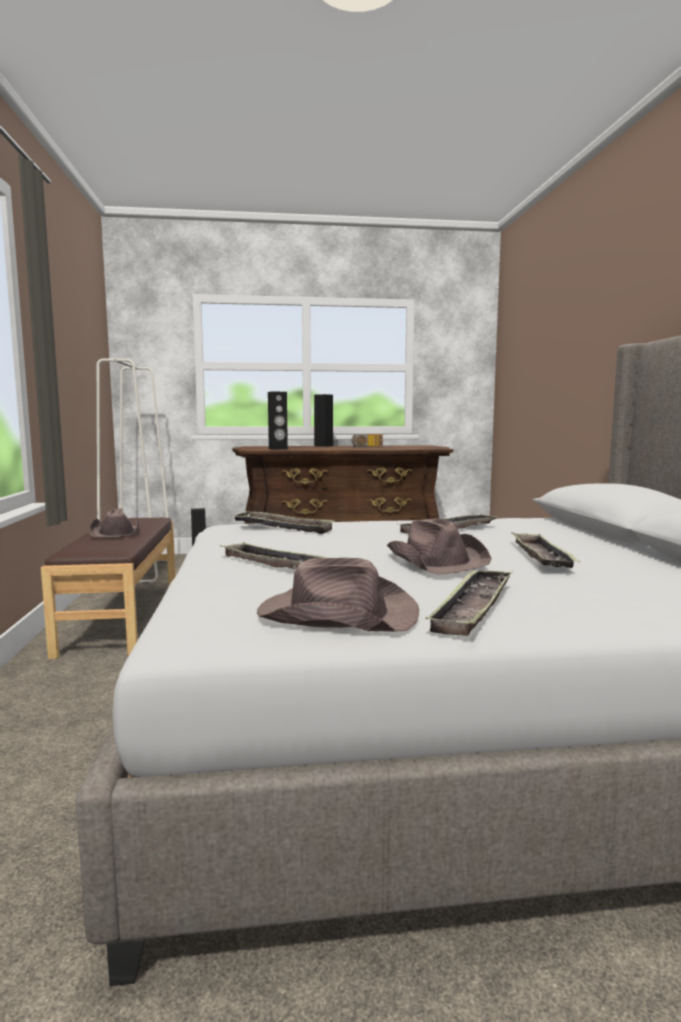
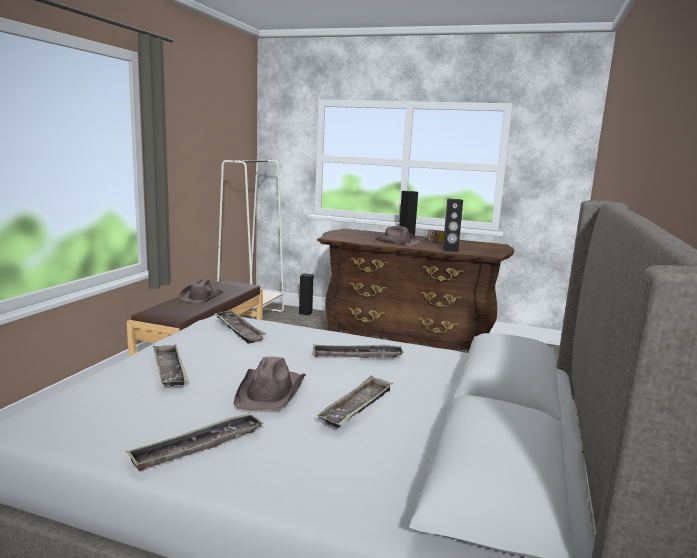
camera: 25 degrees right, 5 degrees up
(278, 449) = (353, 239): black speaker -> black speaker (450, 250)
(336, 614) = (114, 428): brown hat -> brown hat (396, 242)

